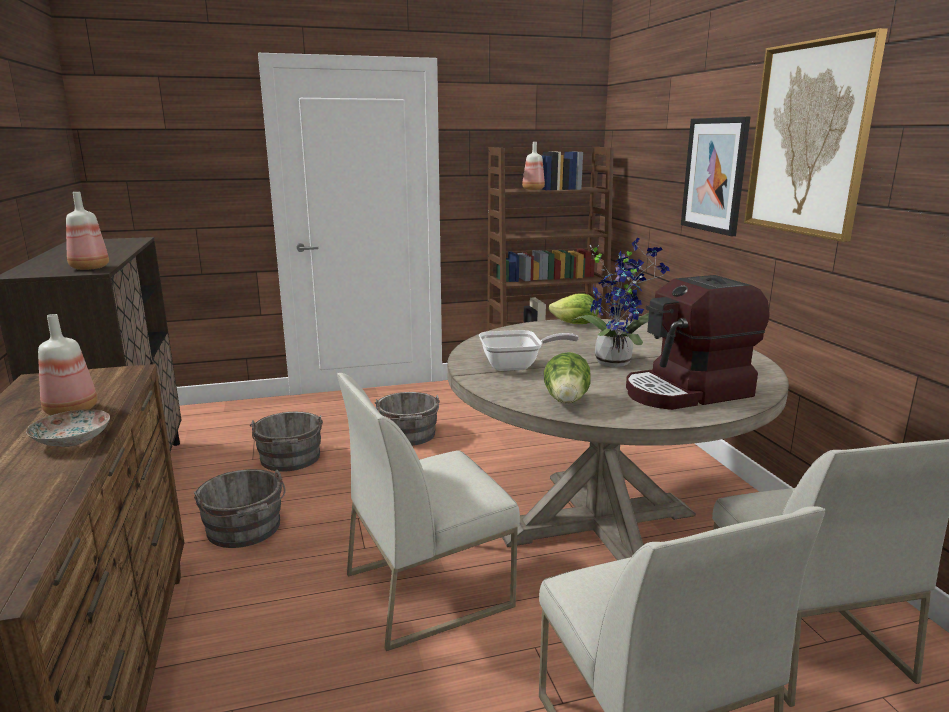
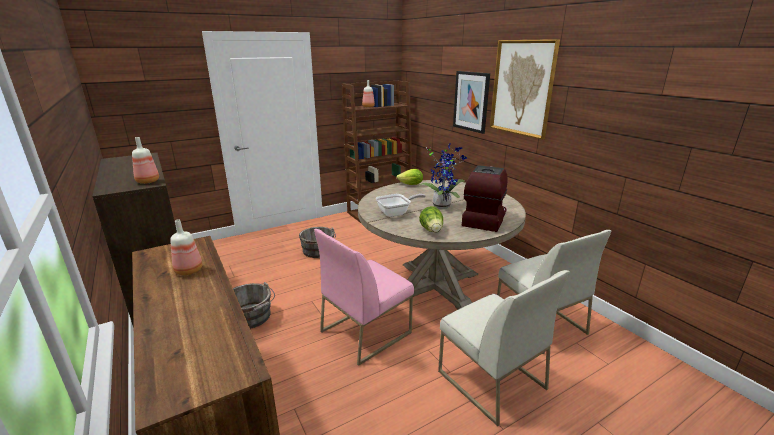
camera: 15 degrees left, 5 degrees up
(73, 439) = (207, 287): plate -> none
(290, 460) = (257, 274): grey bucket -> none
(429, 588) = (366, 331): white chair -> pink chair
(688, 392) = (484, 219): coffee machine -> coffee machine turned 150 degrees clockwise

